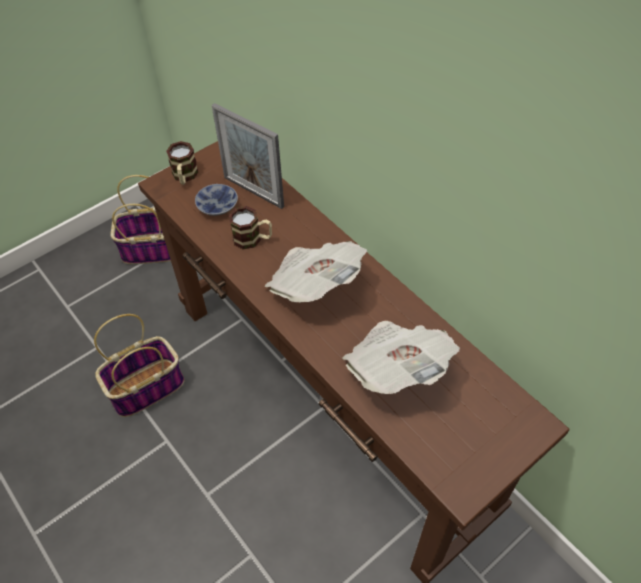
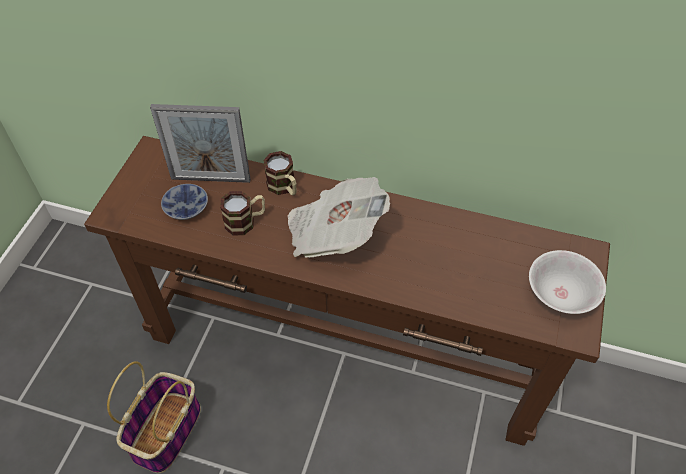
camera: 35 degrees left, 0 degrees up
(154, 249) = (73, 298): basket -> none
(184, 177) = (129, 196): mug -> mug (284, 188)
(396, 368) = (455, 266): newspaper -> none
(474, 448) = (560, 295): none -> white bowl

